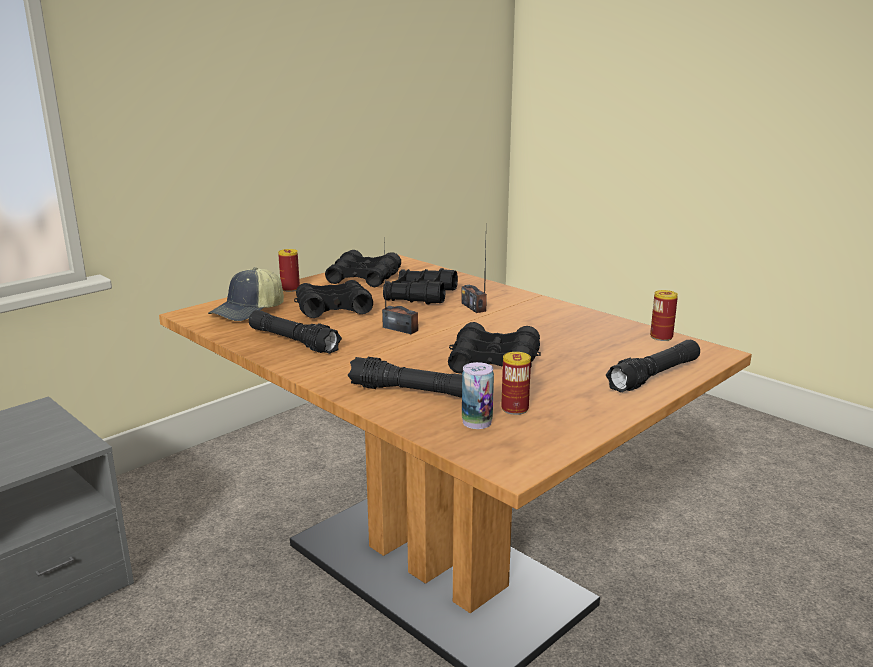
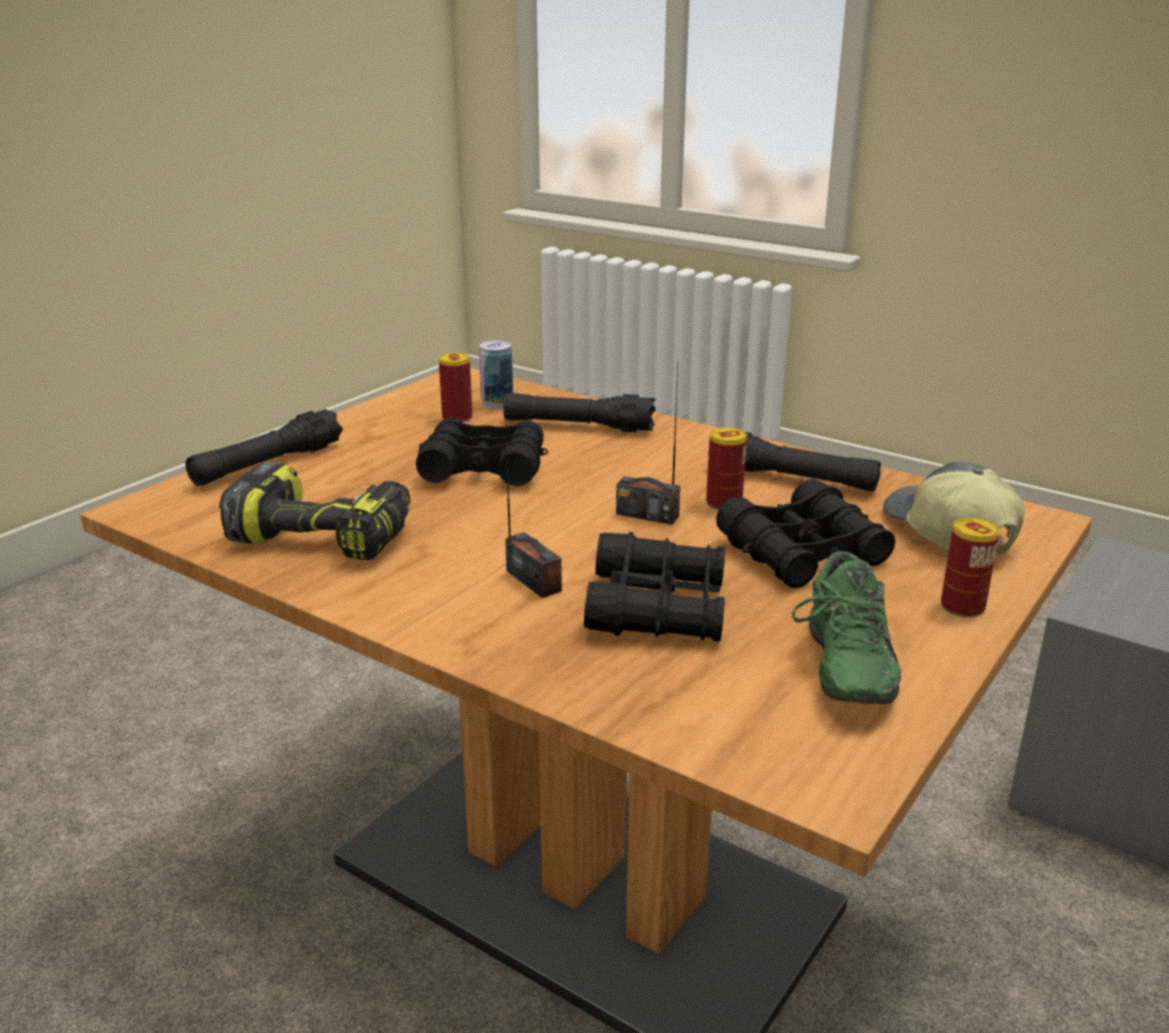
camera: 170 degrees right, 5 degrees up
(249, 312) = (946, 532): cap -> cap turned 45 degrees counterclockwise
(364, 278) = (840, 668): black binoculars -> green shoe
(585, 331) = (326, 535): none -> power drill
(661, 337) = (200, 532): can -> can (724, 503)

